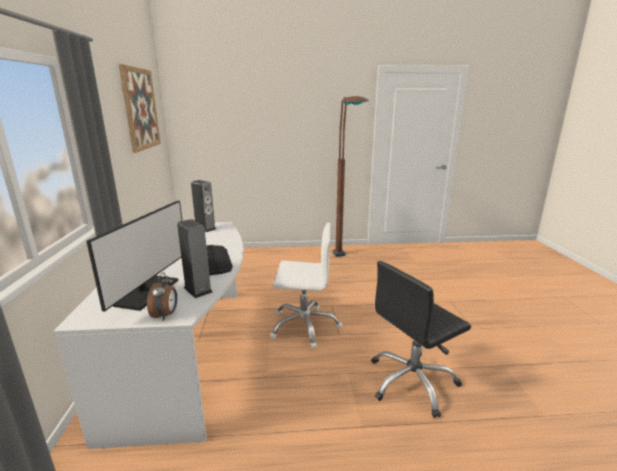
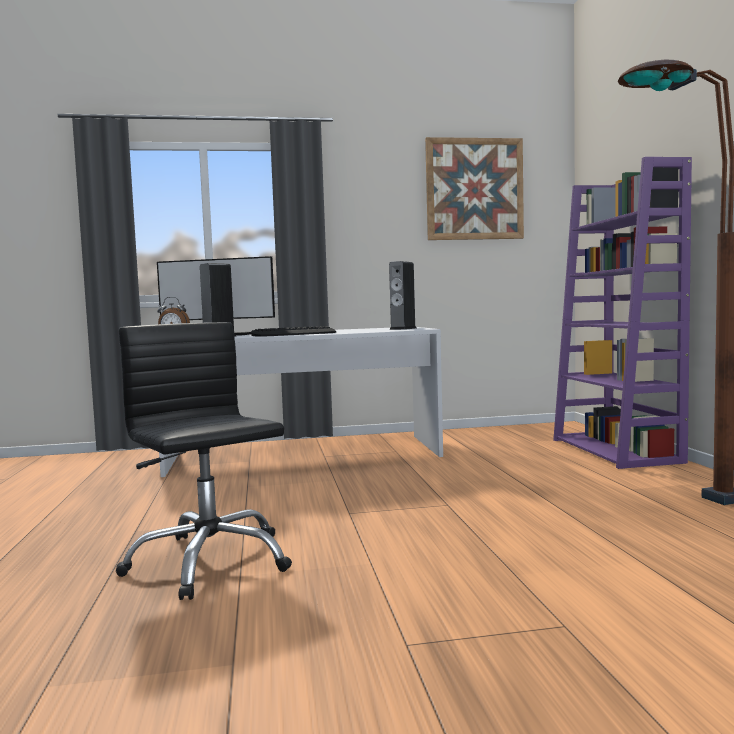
camera: 85 degrees right, 15 degrees down
(259, 254) = (616, 451): none -> purple bookcase
(304, 326) = (370, 493): white office chair -> none

